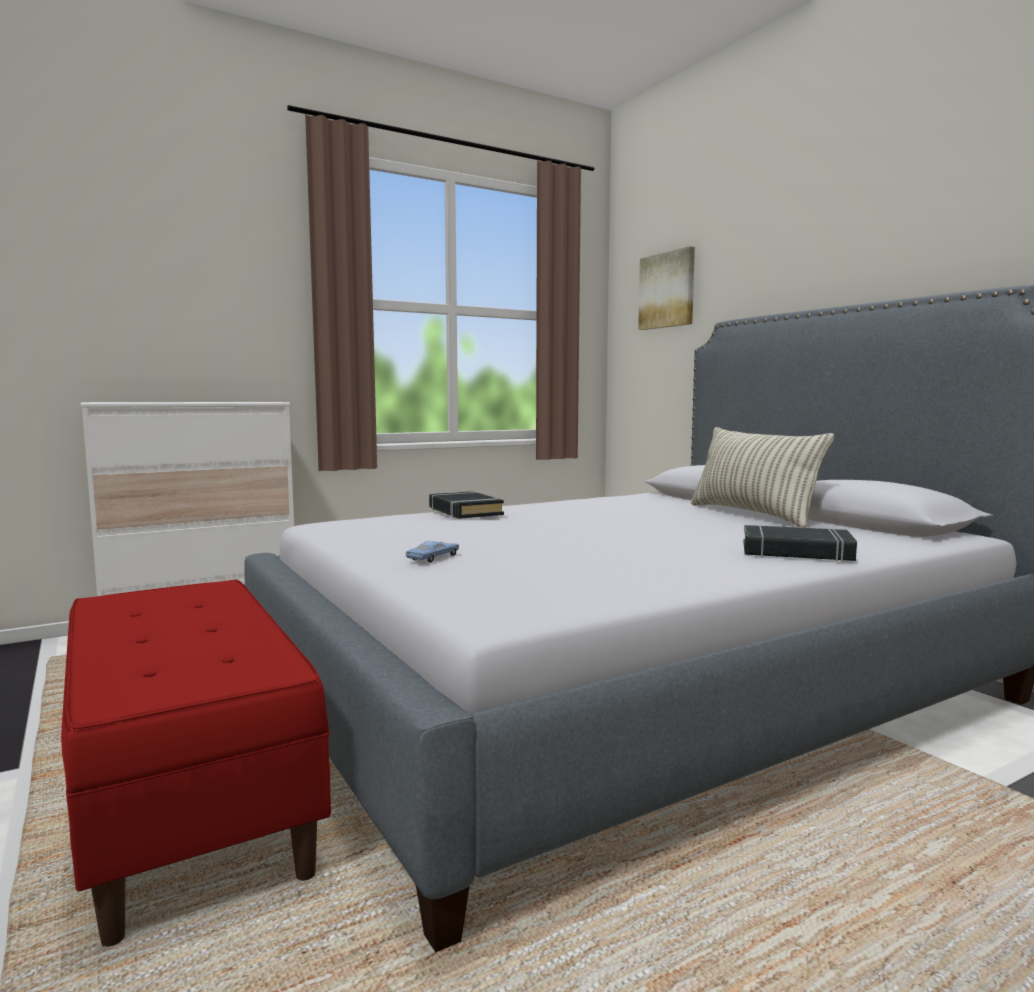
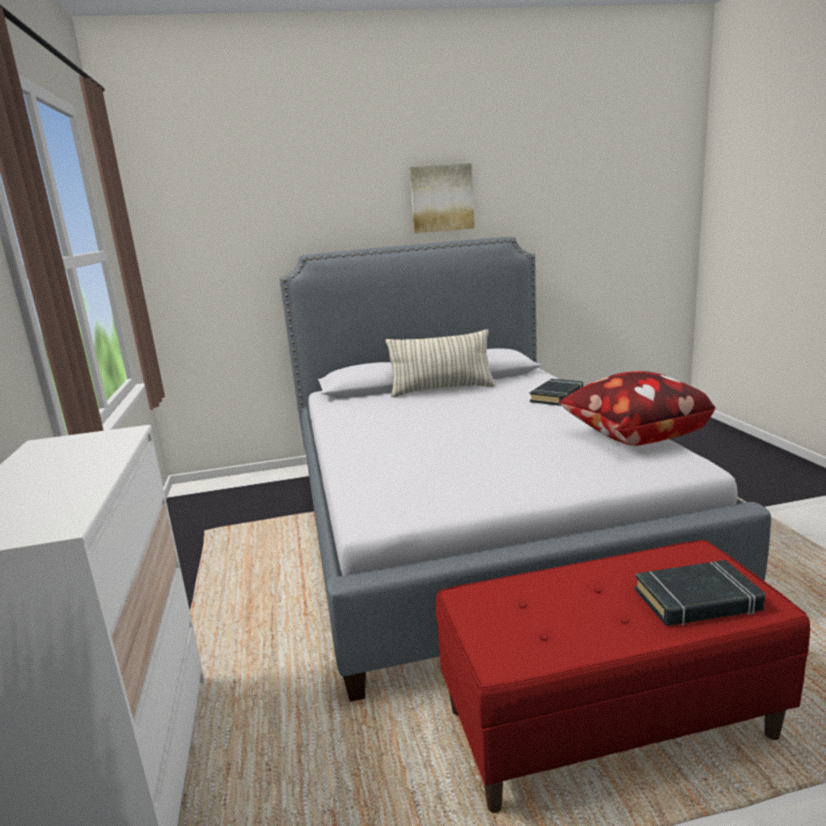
camera: 70 degrees left, 10 degrees up
(433, 558) = (550, 474): blue toy car -> none
(464, 511) = (375, 458): black book -> black book (697, 600)
(615, 587) = (632, 437): none -> pillow
(667, 290) = (213, 224): picture -> picture (441, 198)

